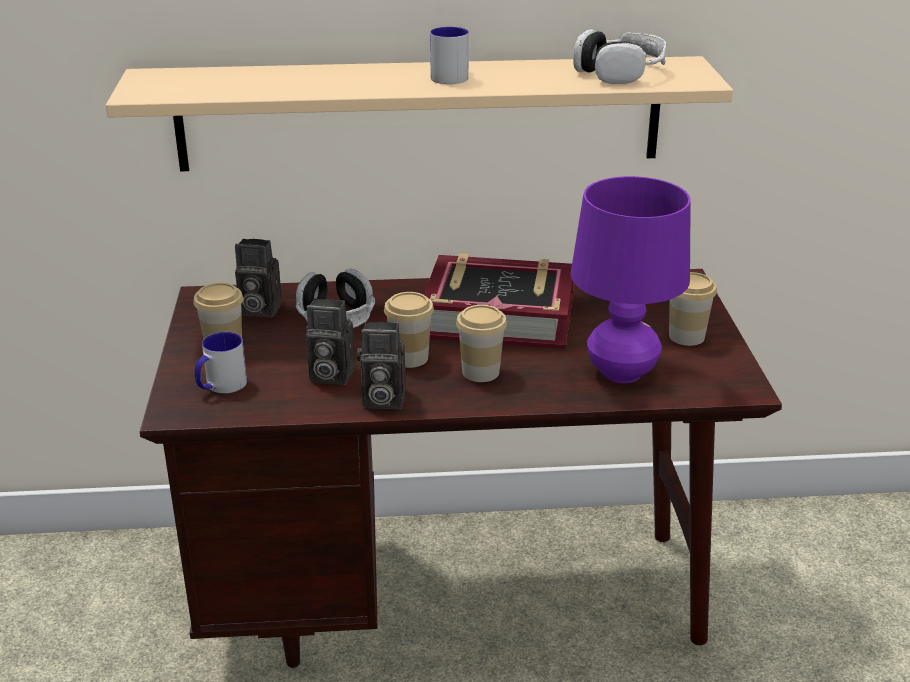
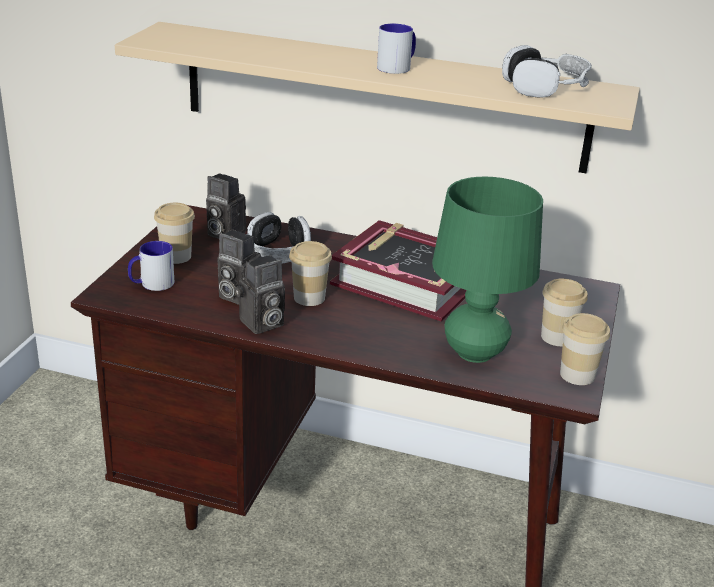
camera: 20 degrees right, 0 degrees up
(381, 400) = (261, 324): camera -> camera turned 60 degrees counterclockwise
(480, 372) = (356, 322): cup -> cup (577, 375)
(621, 372) = (474, 352): purple table lamp -> green table lamp

